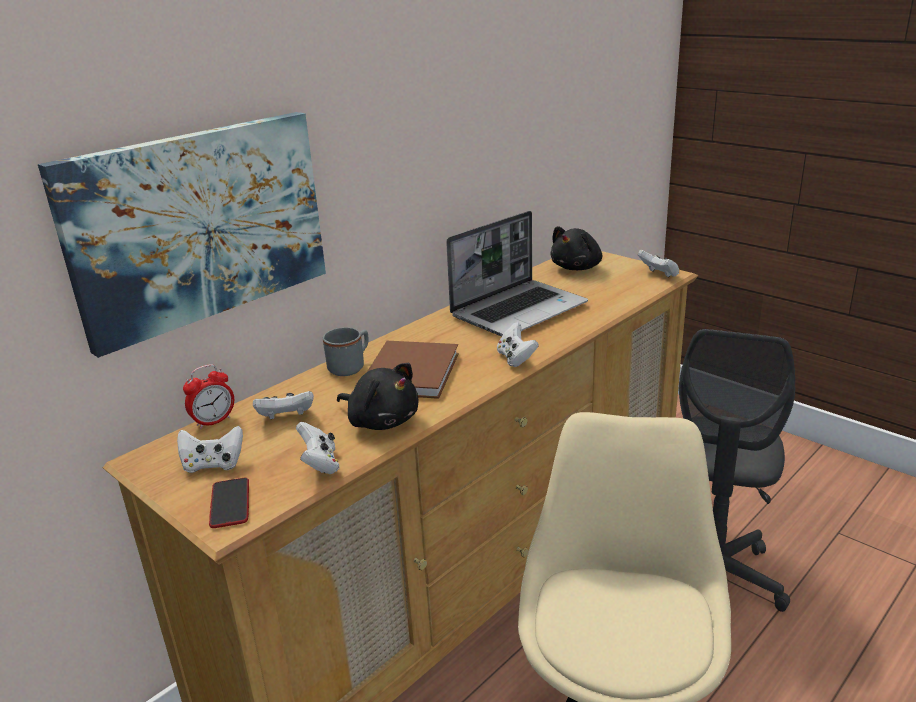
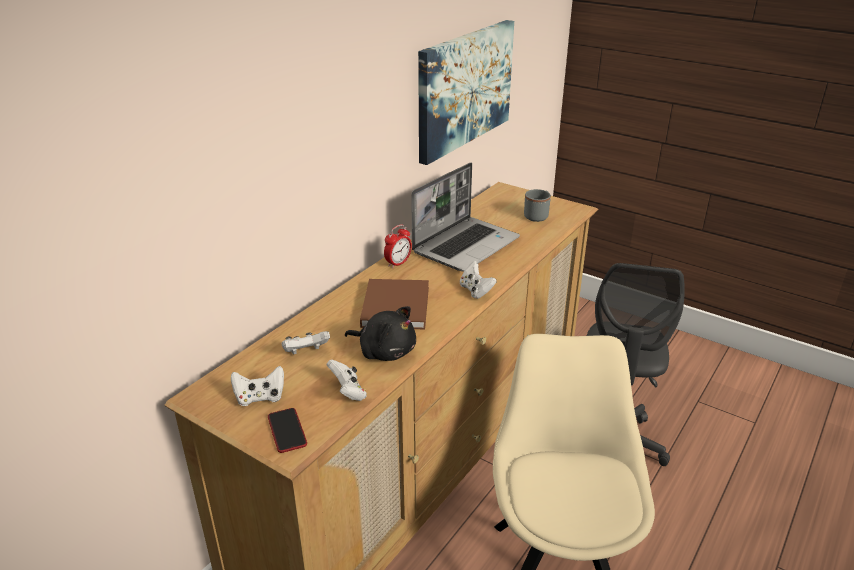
camera: 10 degrees left, 5 degrees up
(199, 225) = (232, 200): picture -> picture (464, 88)
(214, 422) = (246, 359): alarm clock -> alarm clock (398, 263)
(350, 367) = (343, 303): grey mug -> grey mug (537, 215)
(577, 267) = (502, 203): black plush toy -> none
(659, 274) = (568, 209): white game controller -> none

